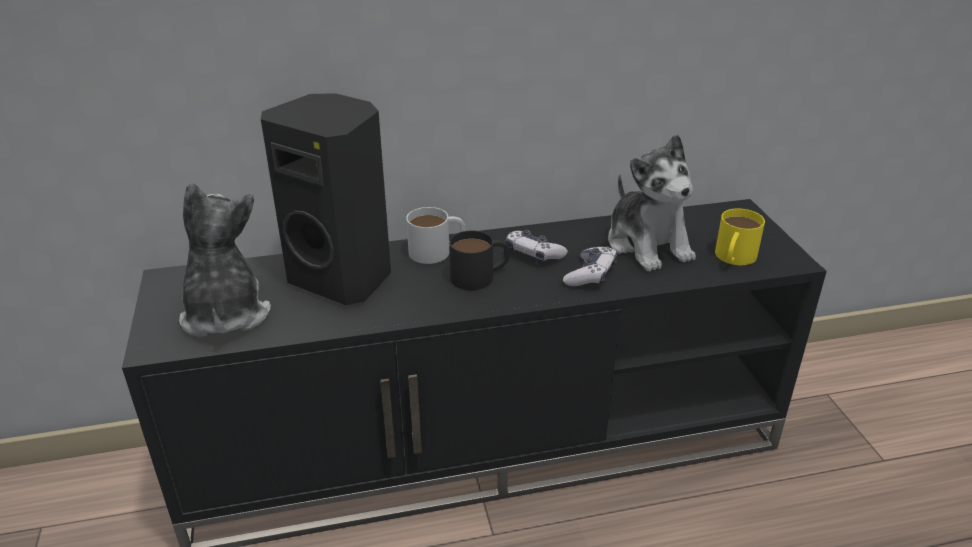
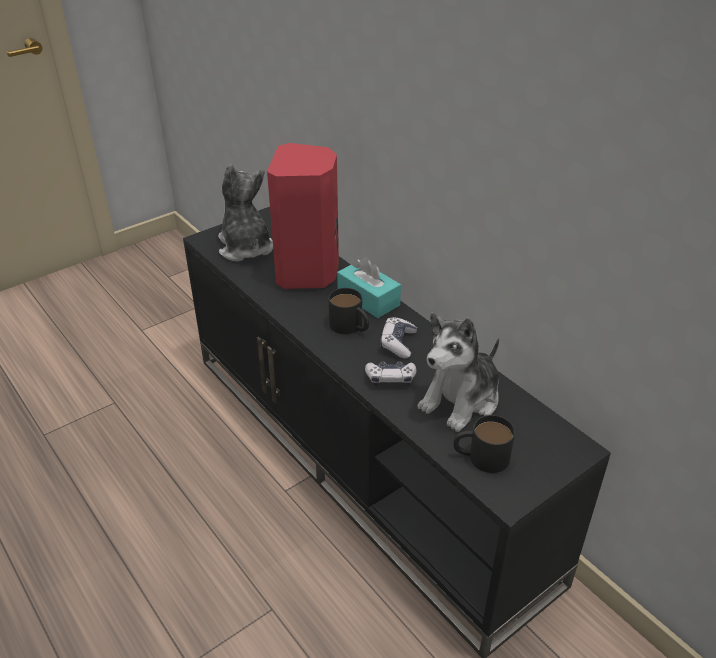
camera: 65 degrees right, 5 degrees up
(225, 313) = (245, 248): plush toy -> plush toy turned 75 degrees counterclockwise
(343, 277) = (308, 273): black speaker -> red speaker
(437, 251) = (368, 299): white mug -> turquoise tissue box
(733, 258) = (480, 457): yellow mug -> black mug

